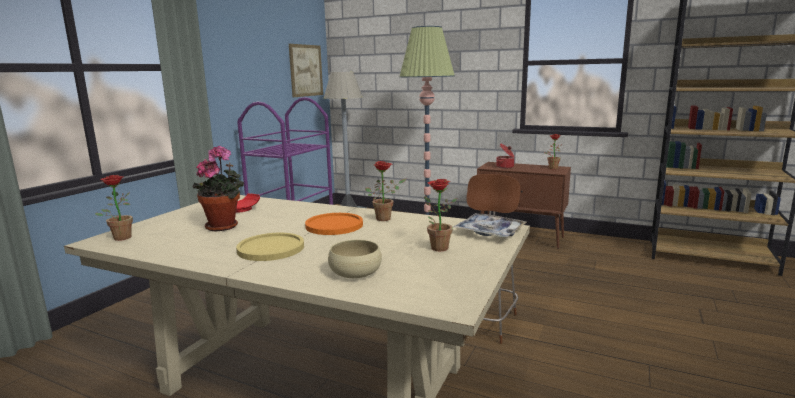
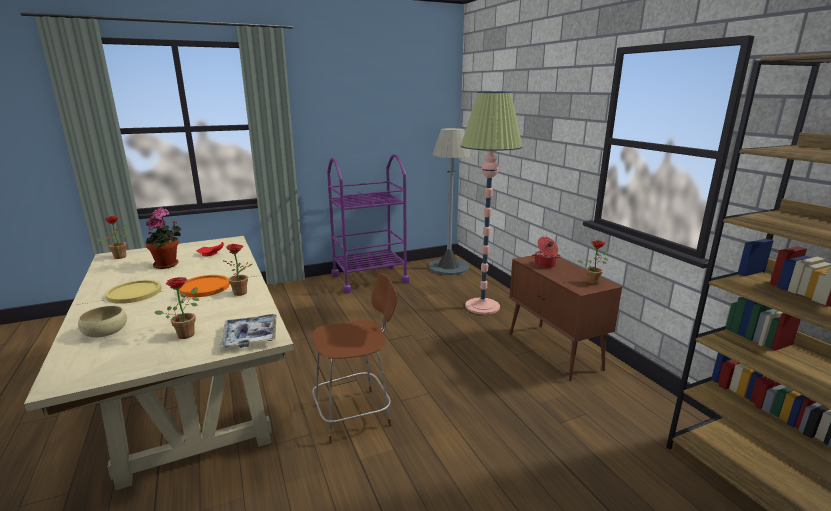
camera: 40 degrees right, 5 degrees up
(306, 70) = (426, 125): picture -> none

